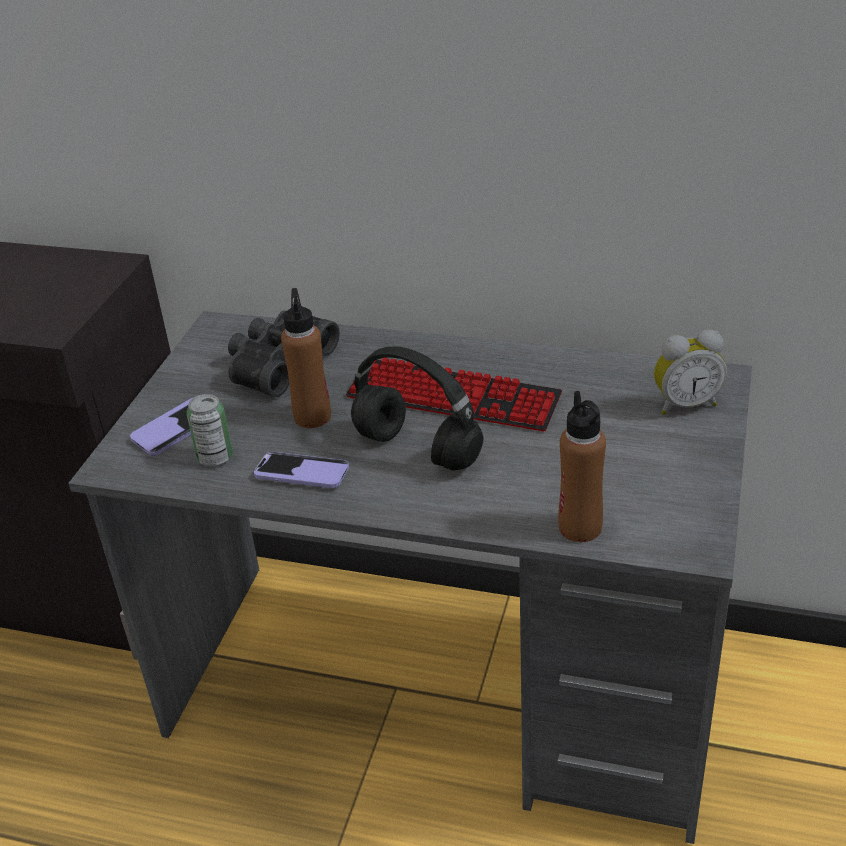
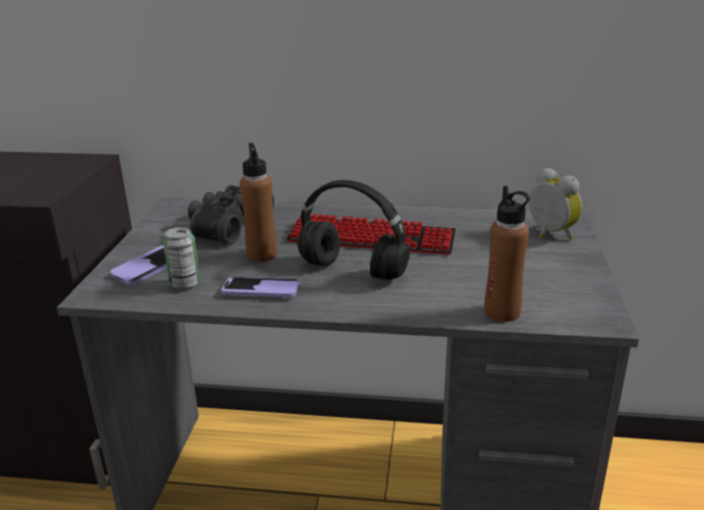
camera: 10 degrees left, 10 degrees down
(685, 404) = (549, 234): alarm clock -> alarm clock turned 105 degrees counterclockwise

